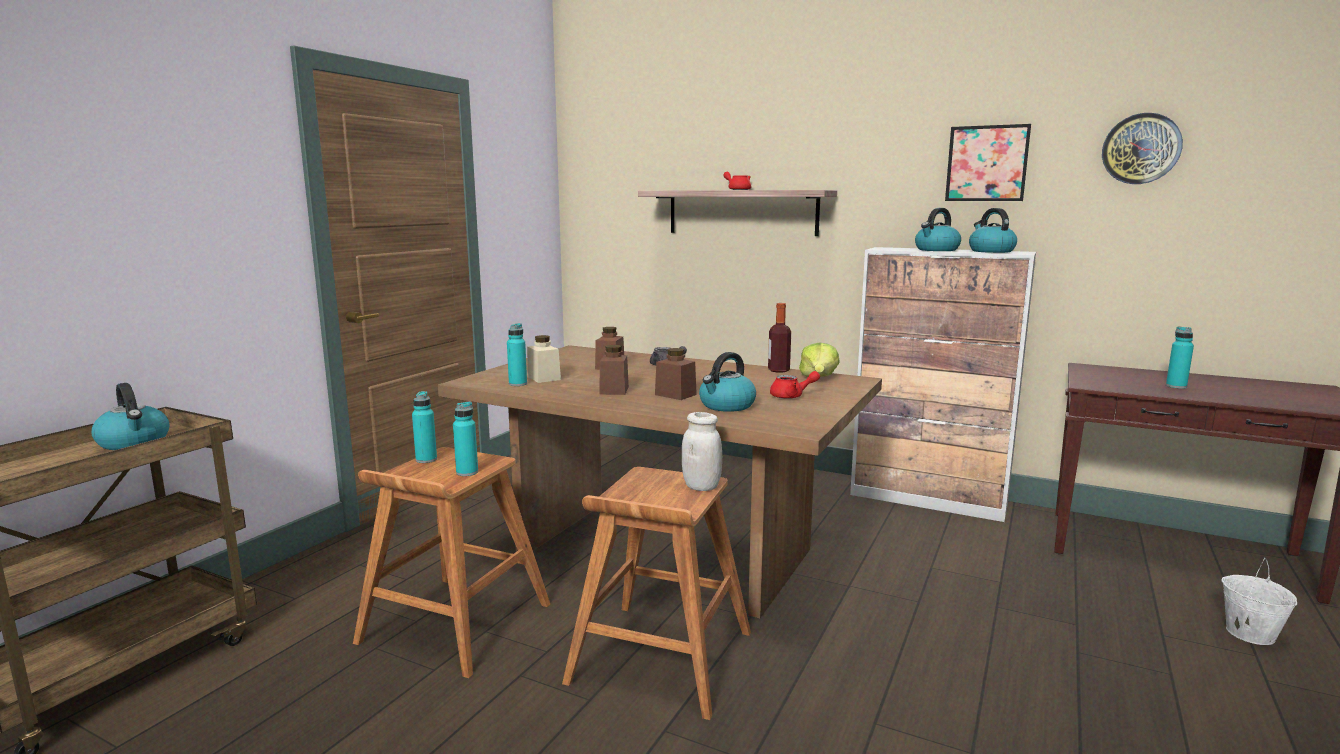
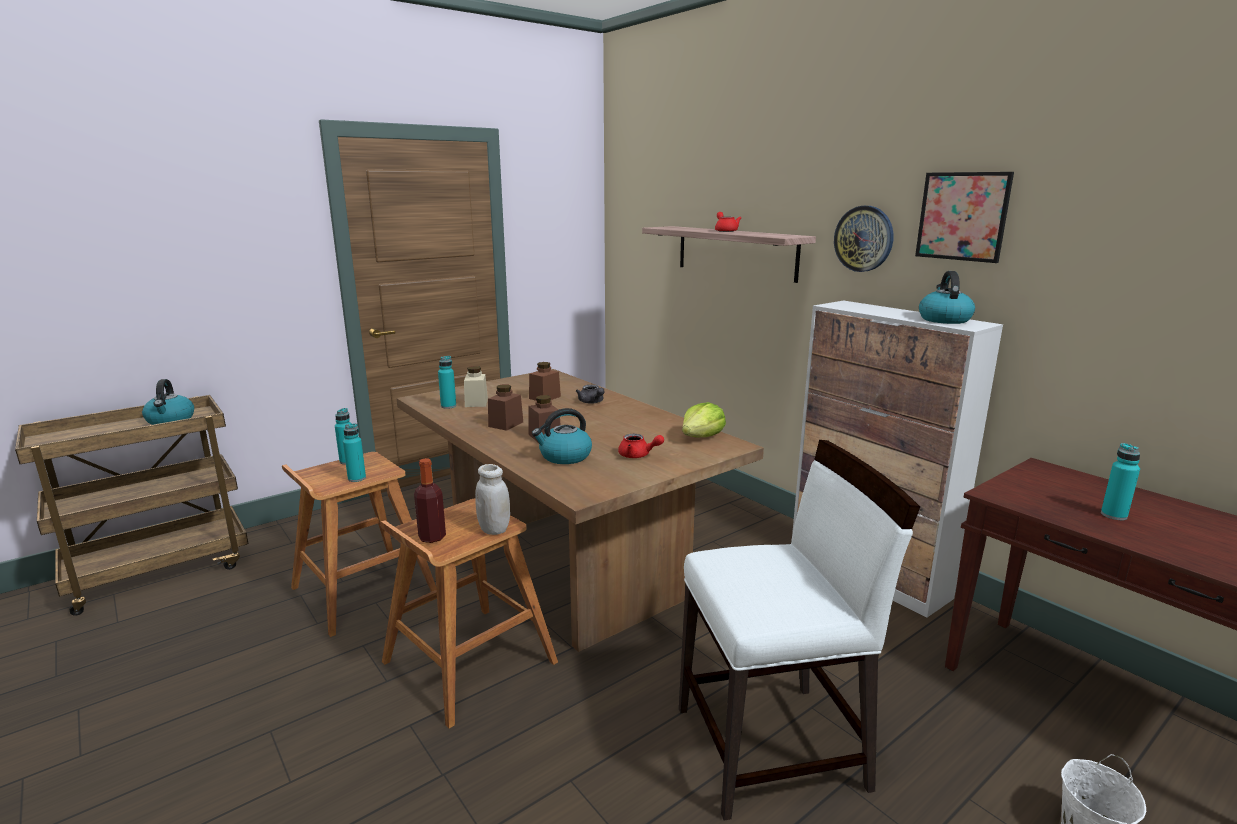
camera: 25 degrees right, 5 degrees up
(778, 370) = (679, 422): bottle -> bottle (432, 537)
(936, 250) = (887, 312): kettle -> none
(1002, 644) = (772, 748): none -> white chair
(1141, 149) = (1144, 208): wall clock -> wall clock (864, 238)

